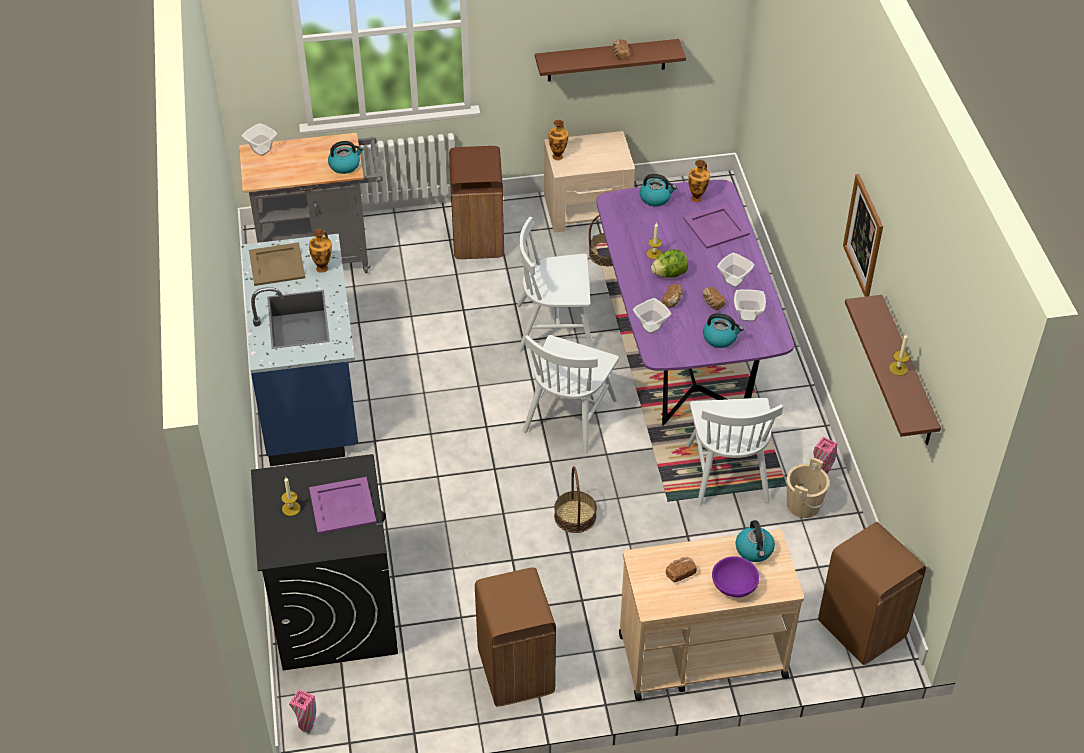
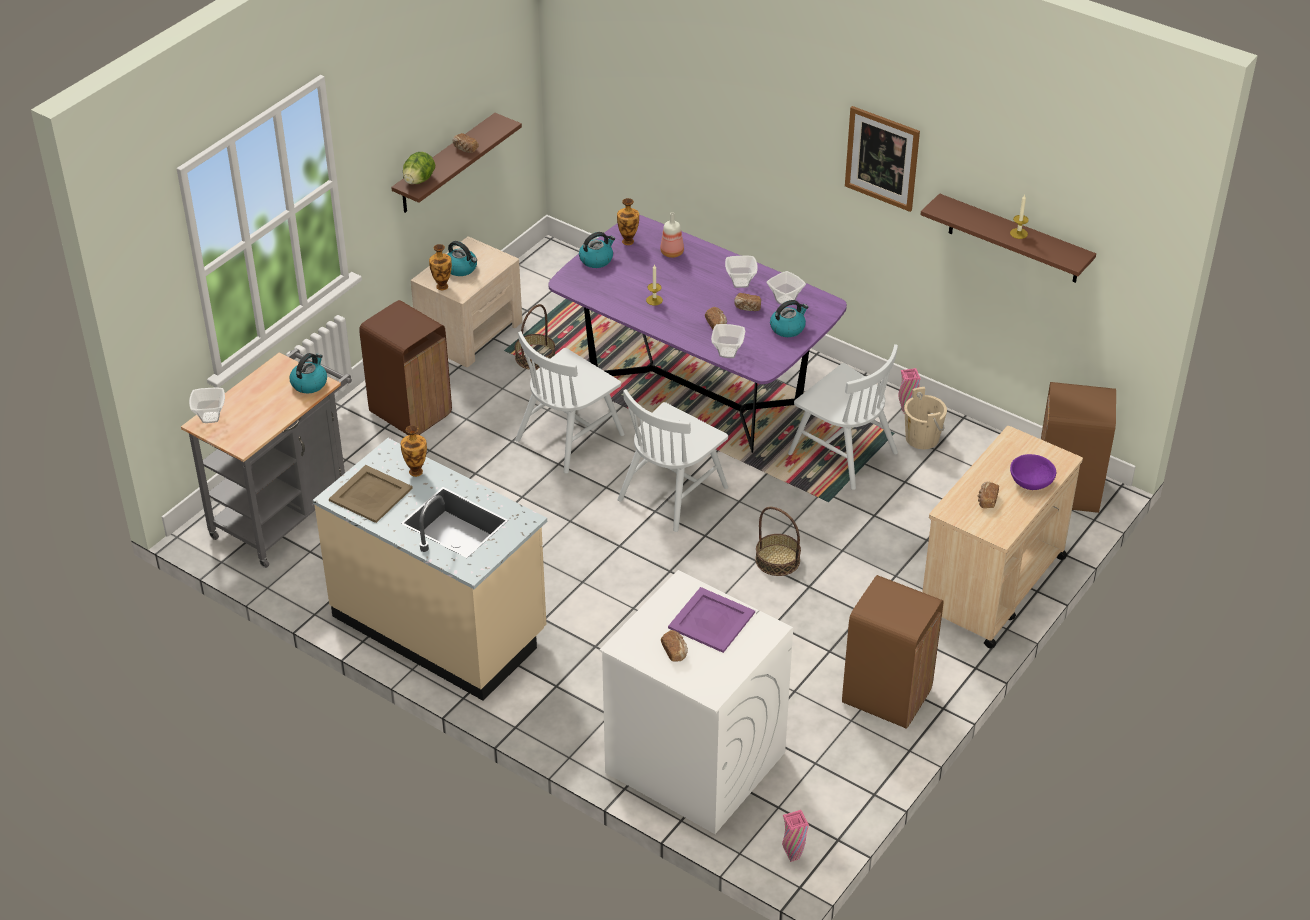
camera: 45 degrees left, 5 degrees down
(291, 508) = (675, 651): candle -> bread
(311, 397) = (440, 625): blue counter -> beige counter
(334, 611) = (694, 762): black washing machine -> white washing machine
(569, 415) = (672, 493): white chair -> white chair turned 60 degrees clockwise
(669, 274) = (687, 307): lettuce -> lettuce (419, 180)
(716, 226) = (672, 252): purple tray -> bottle
(754, 550) = (1011, 450): kettle -> kettle (461, 268)

